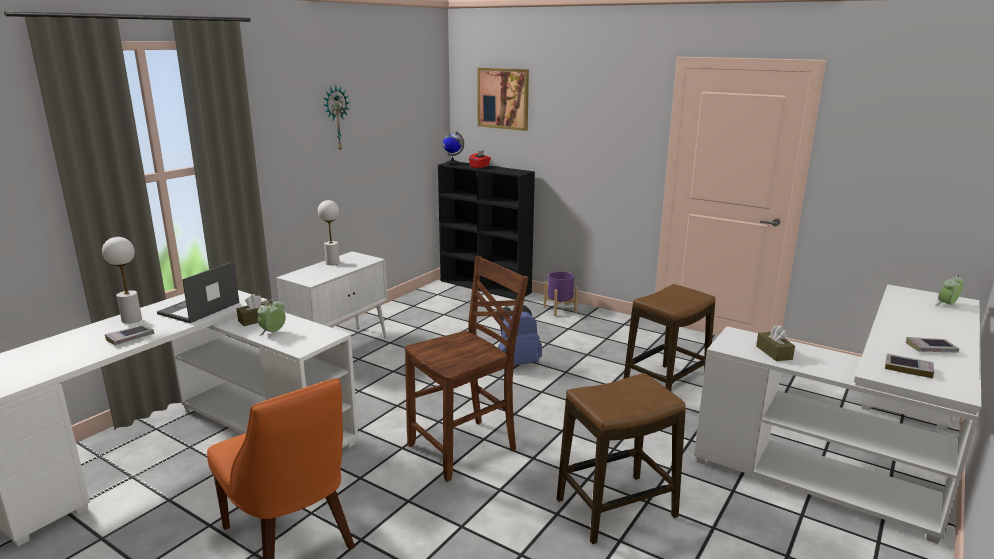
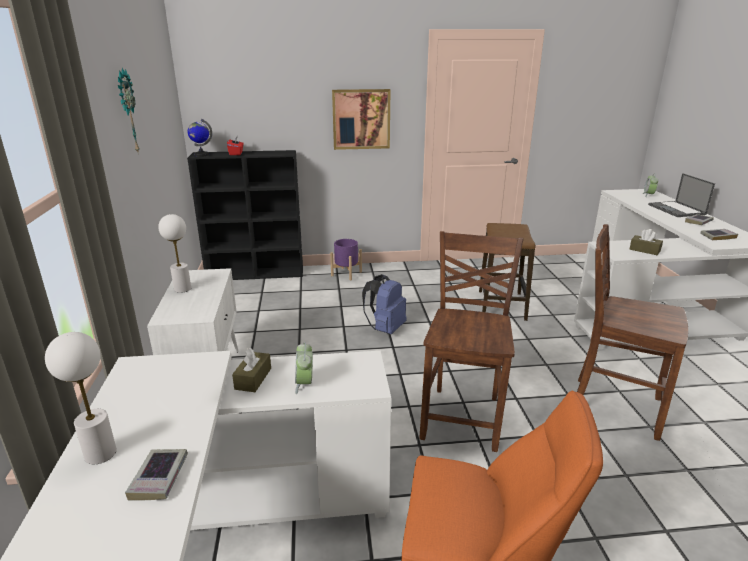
camera: 40 degrees left, 5 degrees up
(199, 309) = (170, 396): laptop -> laptop (677, 210)
(503, 98) = (249, 78): picture -> picture (361, 119)
(616, 508) = (613, 405): stool -> brown chair

